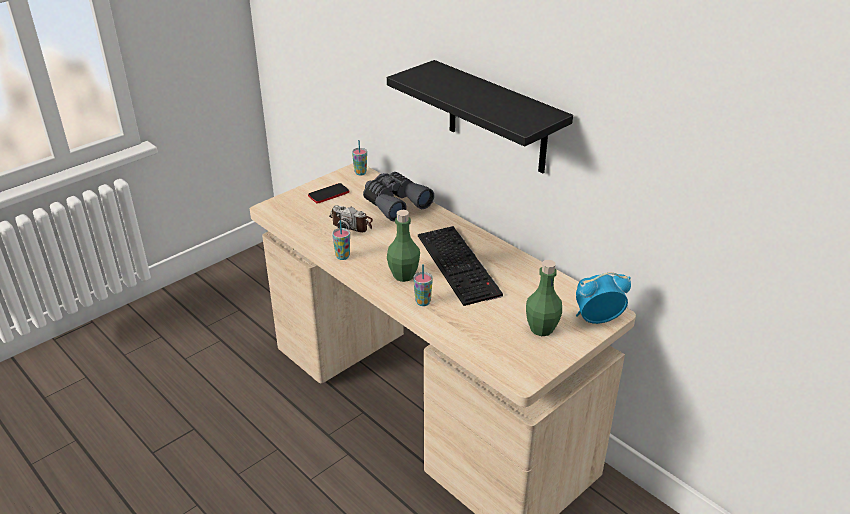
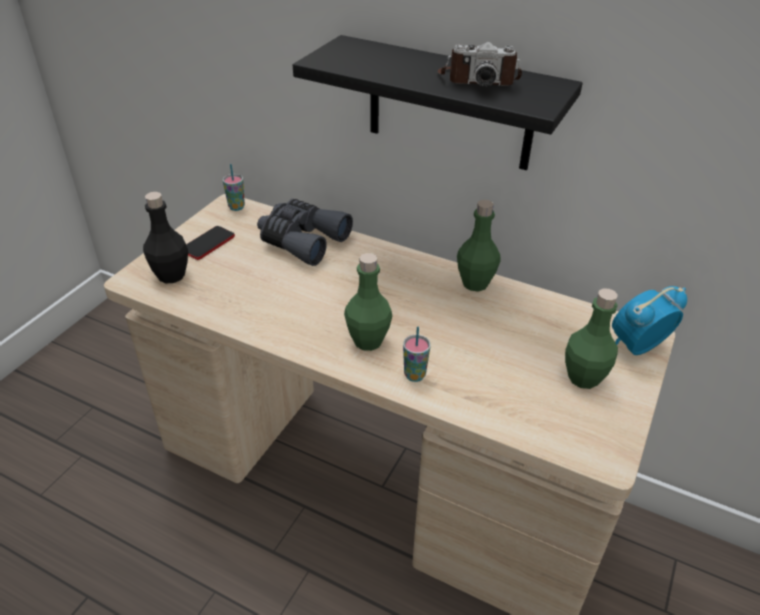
camera: 20 degrees left, 5 degrees up
(294, 210) = (171, 275): none -> black bottle
(342, 256) = (271, 331): cup -> none
(352, 224) = (261, 280): camera -> camera (478, 79)
(460, 265) = (432, 310): keyboard -> none
(503, 254) = (475, 283): none -> green bottle

